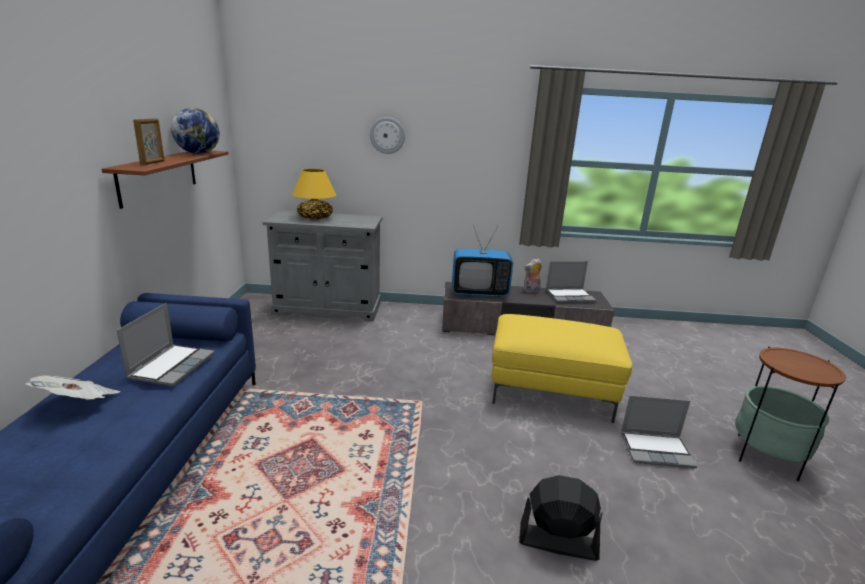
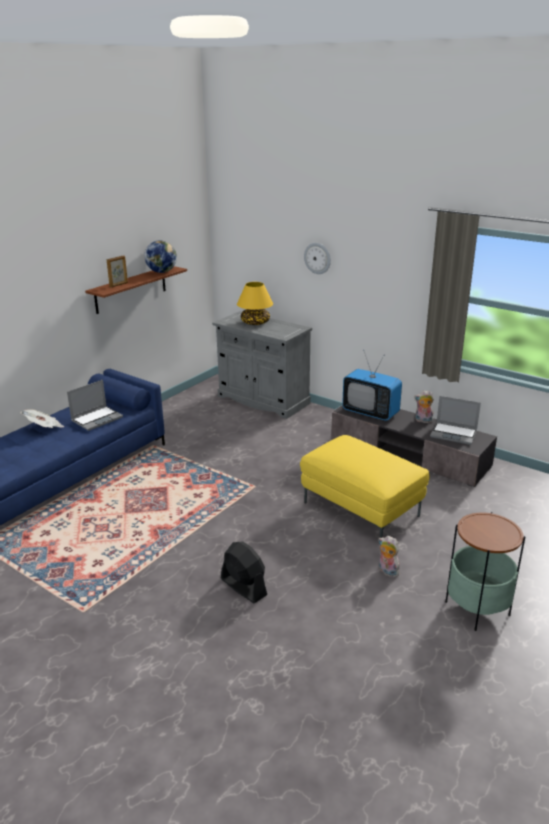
camera: 35 degrees right, 5 degrees up
(657, 450) = (387, 571): laptop -> plush toy

